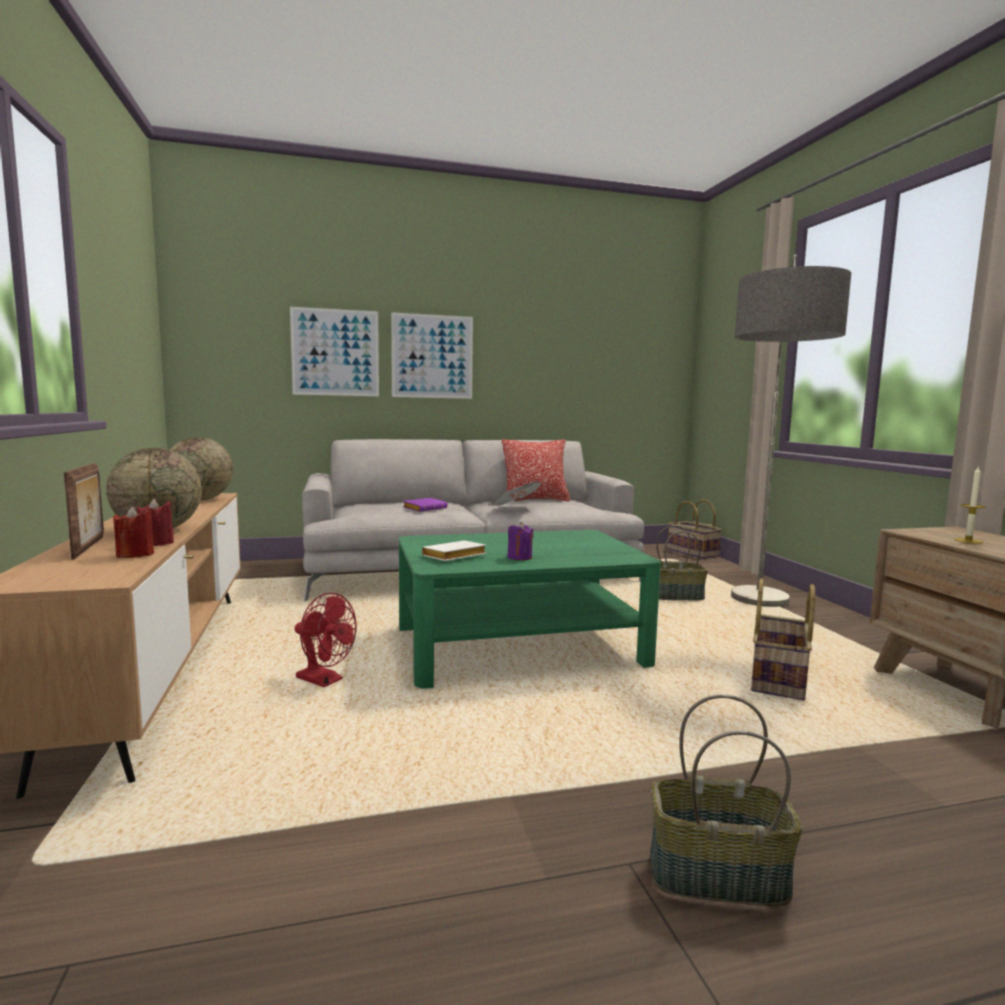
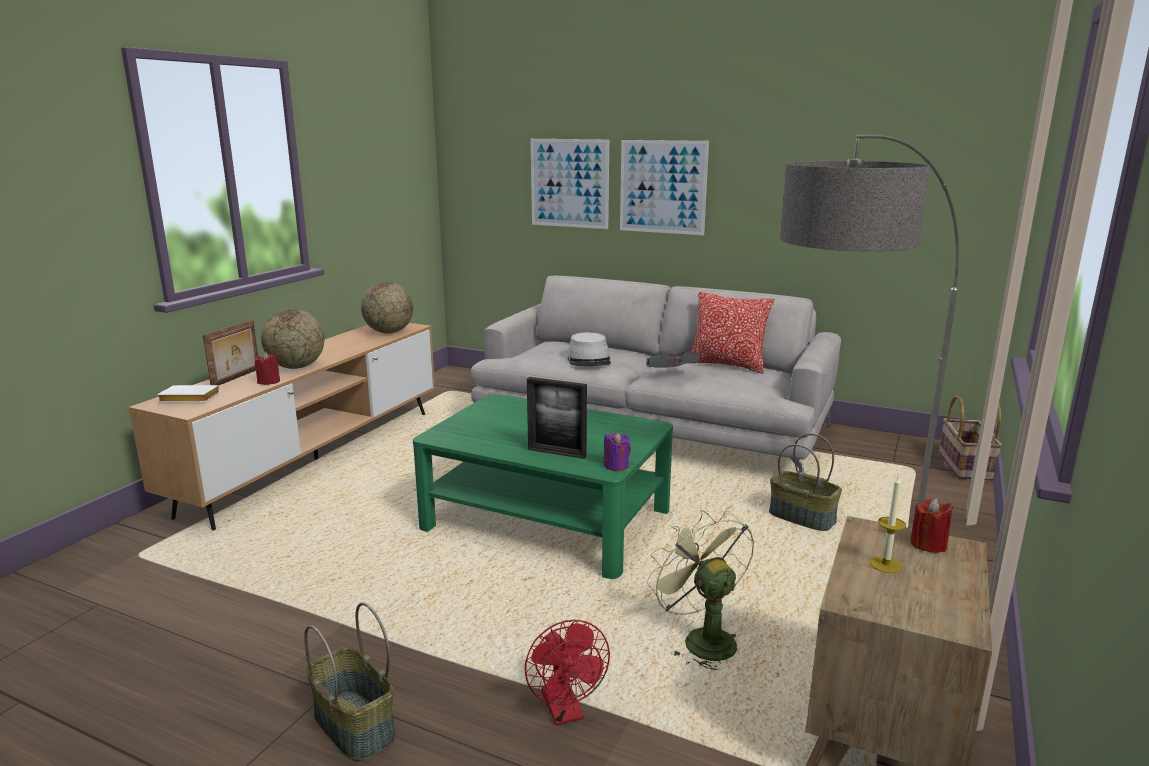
camera: 40 degrees right, 10 degrees up
(135, 555) = (240, 391): red candle -> red candle (928, 544)
(325, 681) = (380, 501): red fan -> red fan (565, 712)
(425, 508) = (589, 360): purple book -> grey hat
(454, 557) = (473, 428): white book -> white book (187, 399)
(519, 557) = (516, 442): purple candle -> purple candle (616, 465)
(570, 557) = (557, 453): none -> picture frame
(779, 680) = (701, 639): basket -> green fan

